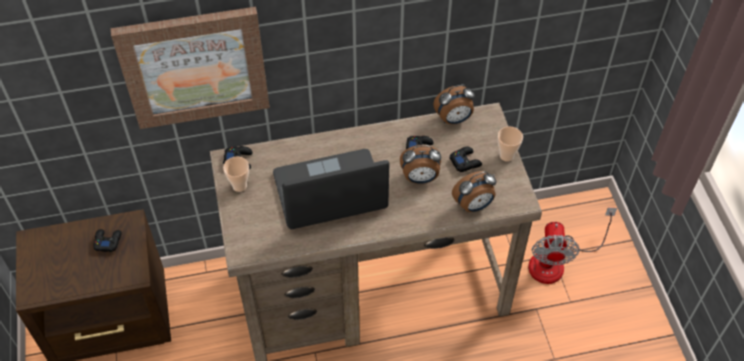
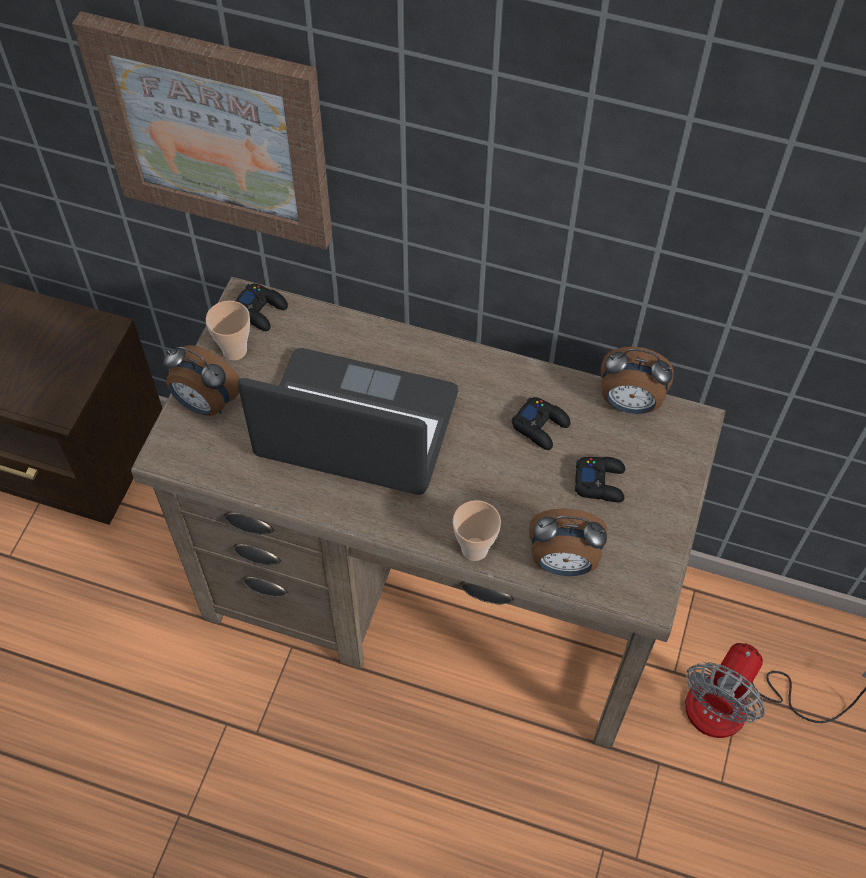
camera: 30 degrees right, 5 degrees up
(108, 241) = (57, 343): black game controller -> none
(420, 178) = (508, 474): alarm clock -> alarm clock (206, 403)
(506, 156) = (675, 506): cup -> cup (474, 549)

